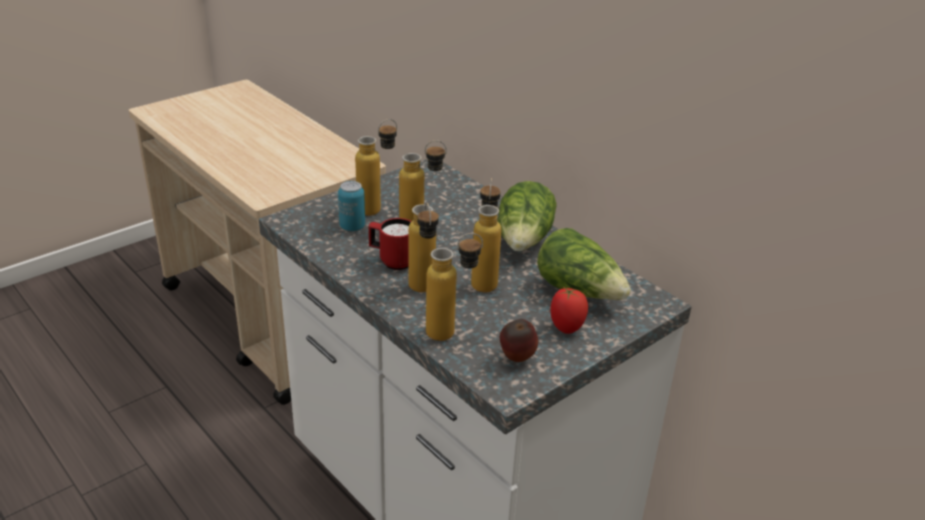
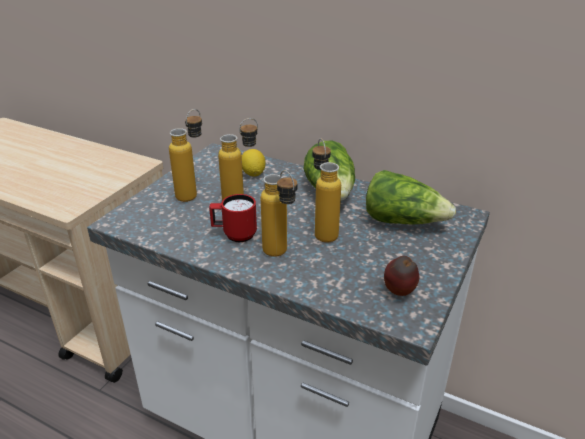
camera: 20 degrees left, 0 degrees up
(352, 227) = (180, 214): can -> none
(452, 332) = (329, 284): bottle -> none
(454, 201) = (253, 174): none -> lemon
(566, 327) = (416, 253): tomato -> none

